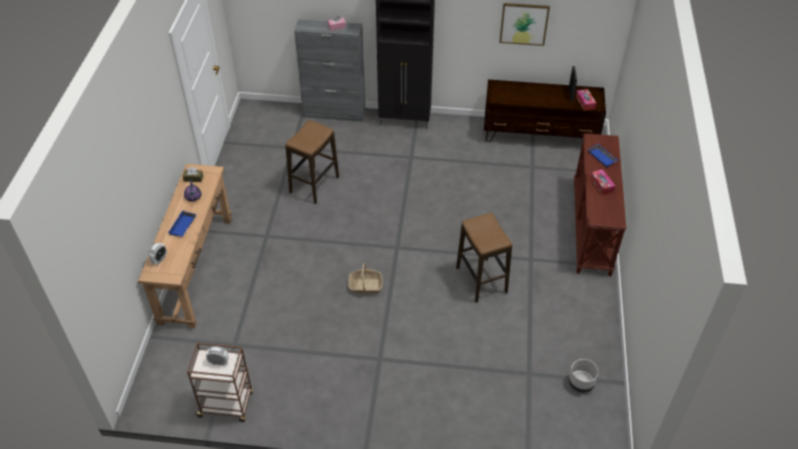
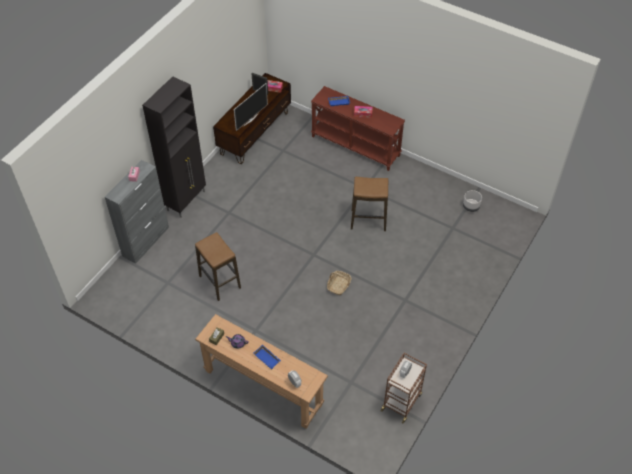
camera: 65 degrees left, 5 degrees up
(521, 102) = (250, 119): none -> television
(524, 23) = (220, 71): picture -> none

